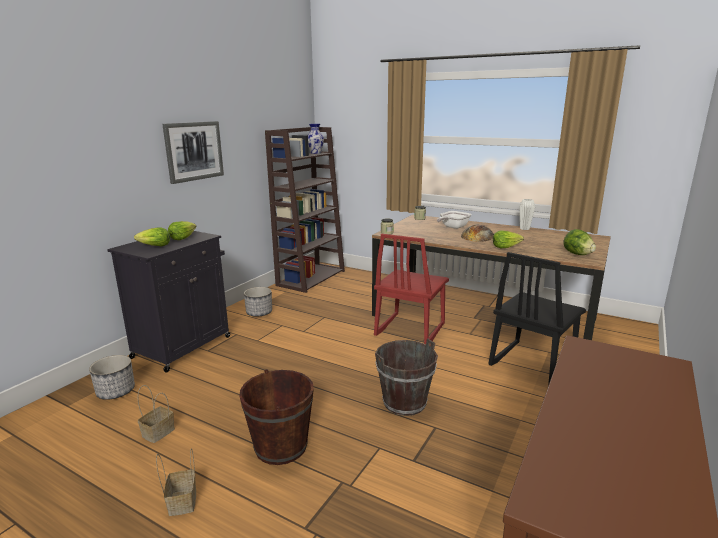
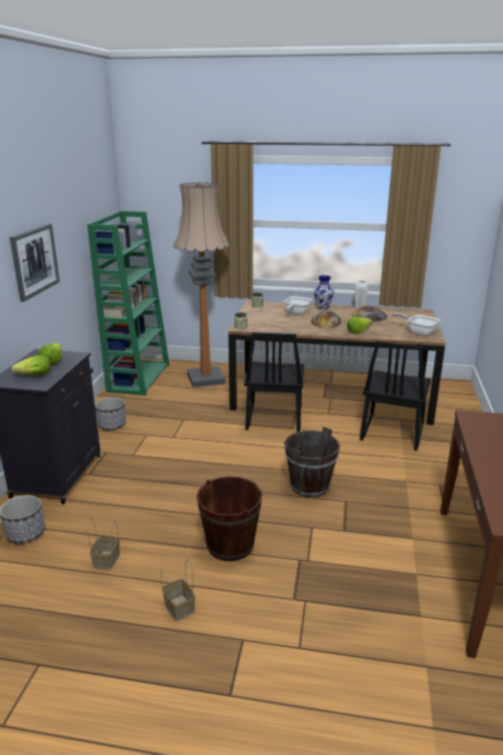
camera: 20 degrees left, 5 degrees up
(311, 278) = (138, 377): brown bookcase -> green bookcase
(315, 153) = (131, 241): vase -> vase (323, 307)
(369, 286) = (206, 378): none -> floor lamp
(409, 330) = (273, 419): red chair -> black chair
(529, 236) = (369, 316): none -> bread
(577, 254) = (418, 332): lettuce -> frying pan

